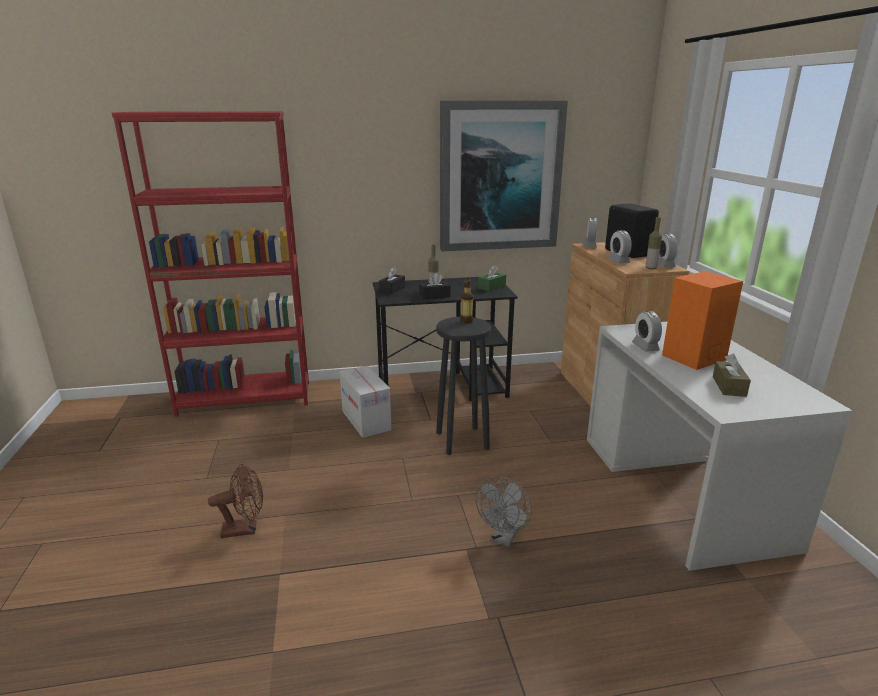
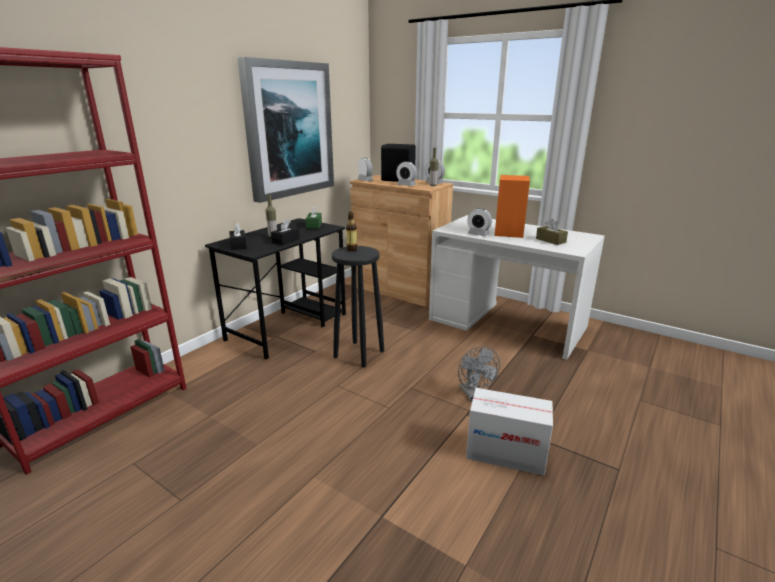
camera: 45 degrees left, 0 degrees up
(245, 529) = (297, 509): brown fan -> none
(366, 420) = (264, 375): cardboard box -> cardboard box (505, 453)

